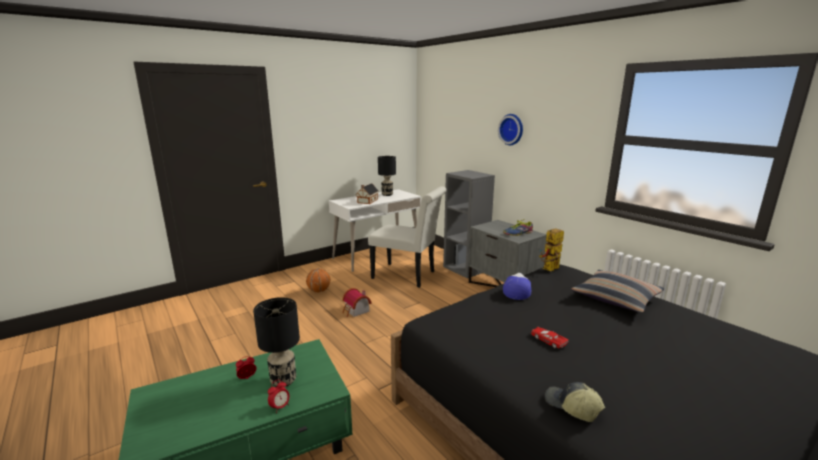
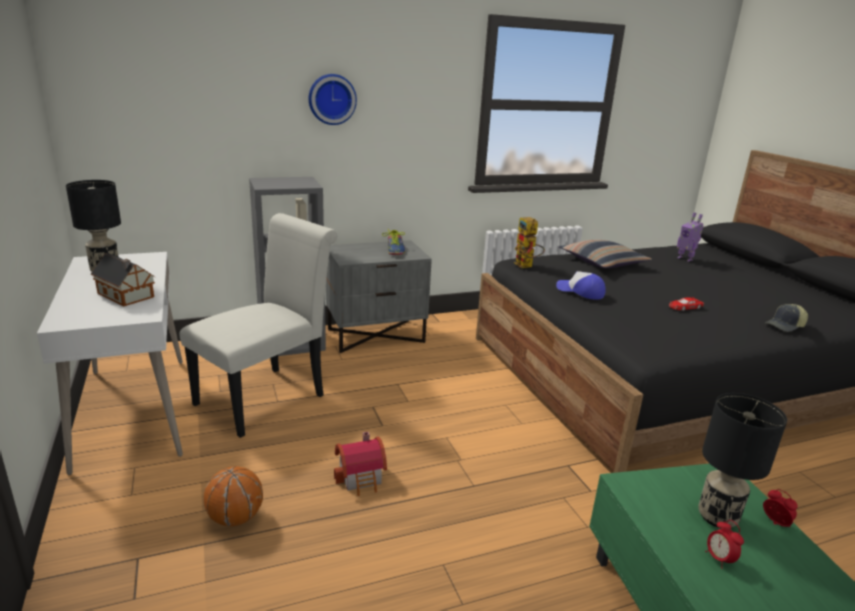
camera: 75 degrees left, 5 degrees up
(737, 350) = (685, 259): none -> toy robot

